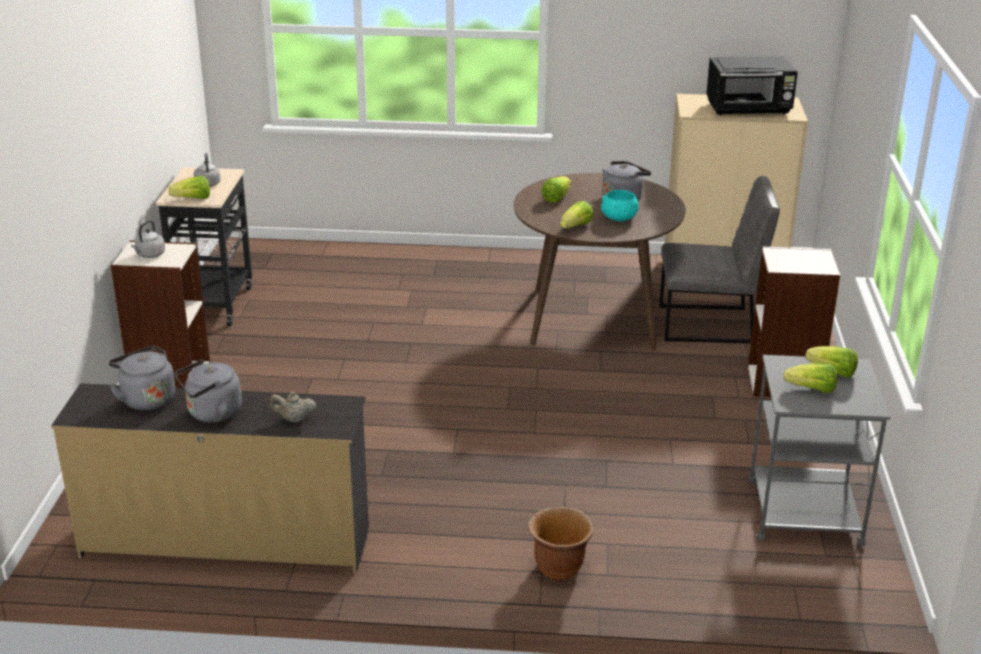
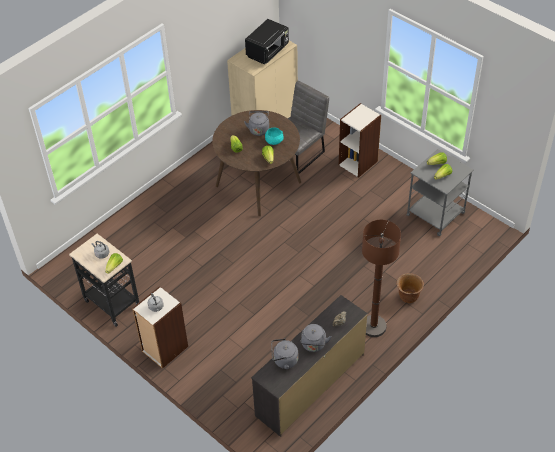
camera: 50 degrees left, 20 degrees up
(437, 556) = (373, 326): none -> brown floor lamp

